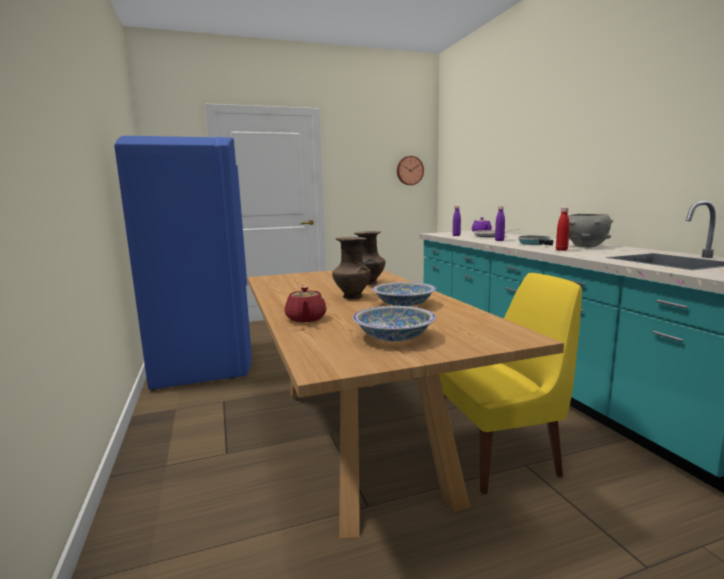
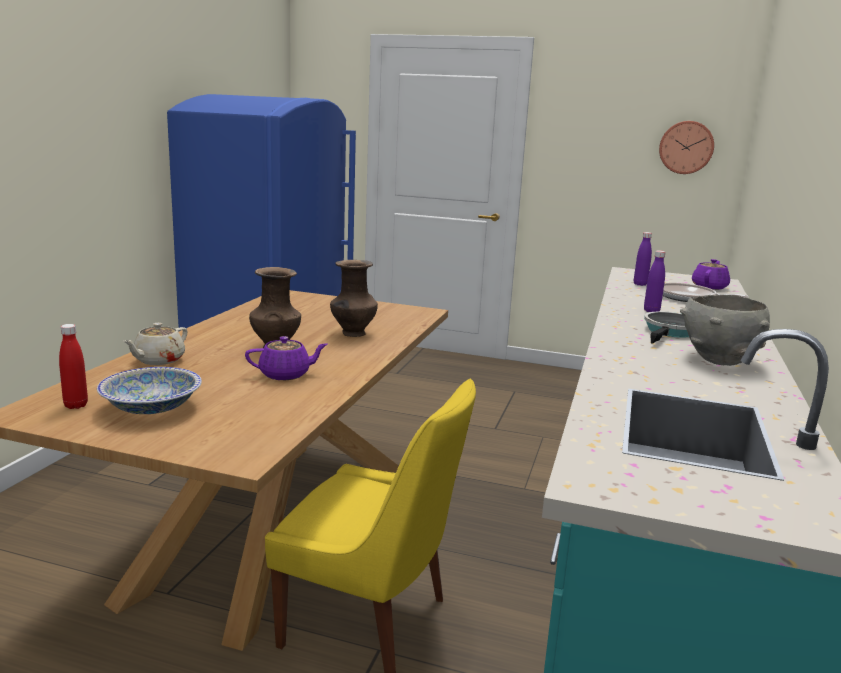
camera: 35 degrees right, 5 degrees up
(306, 319) = (158, 360): red teapot -> beige teapot
(404, 304) = (286, 374): bowl -> purple teapot
(561, 250) = (640, 356): red bottle -> red bottle (76, 405)

